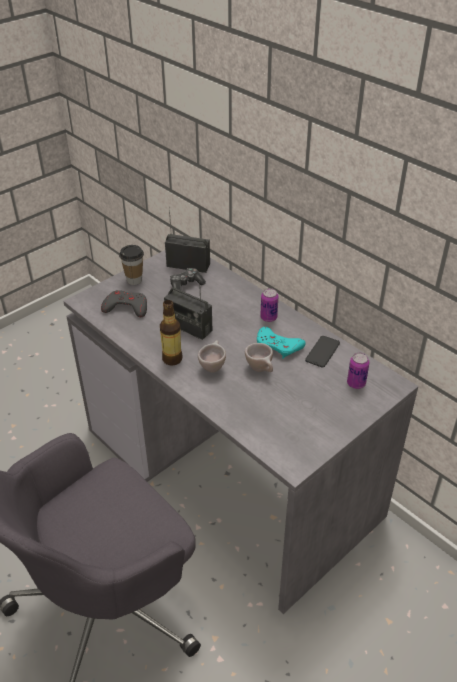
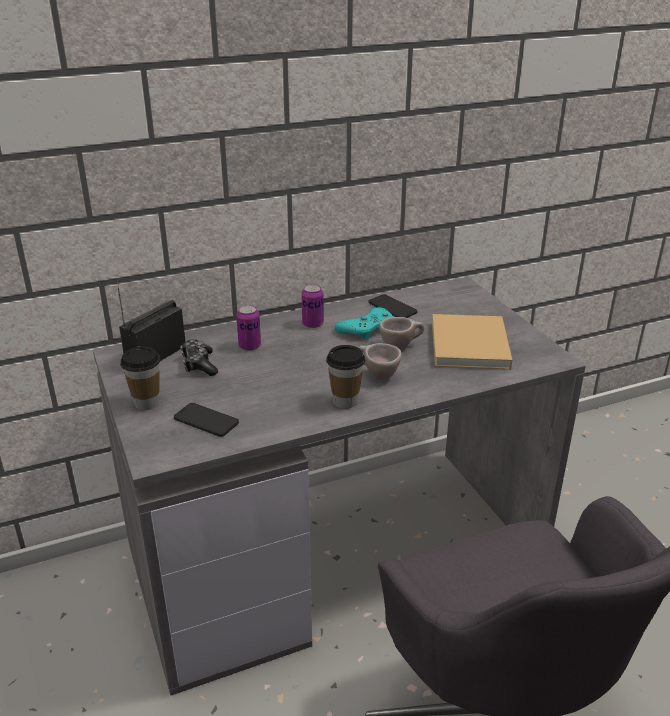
camera: 70 degrees left, 10 degrees down
(126, 307) = (206, 420): grey game controller -> phone
(172, 359) = (345, 401): bottle -> cup
(188, 327) = (289, 378): radio -> none
(284, 408) = (469, 346): none -> beige book
(356, 383) = (451, 302): can -> can (249, 346)

